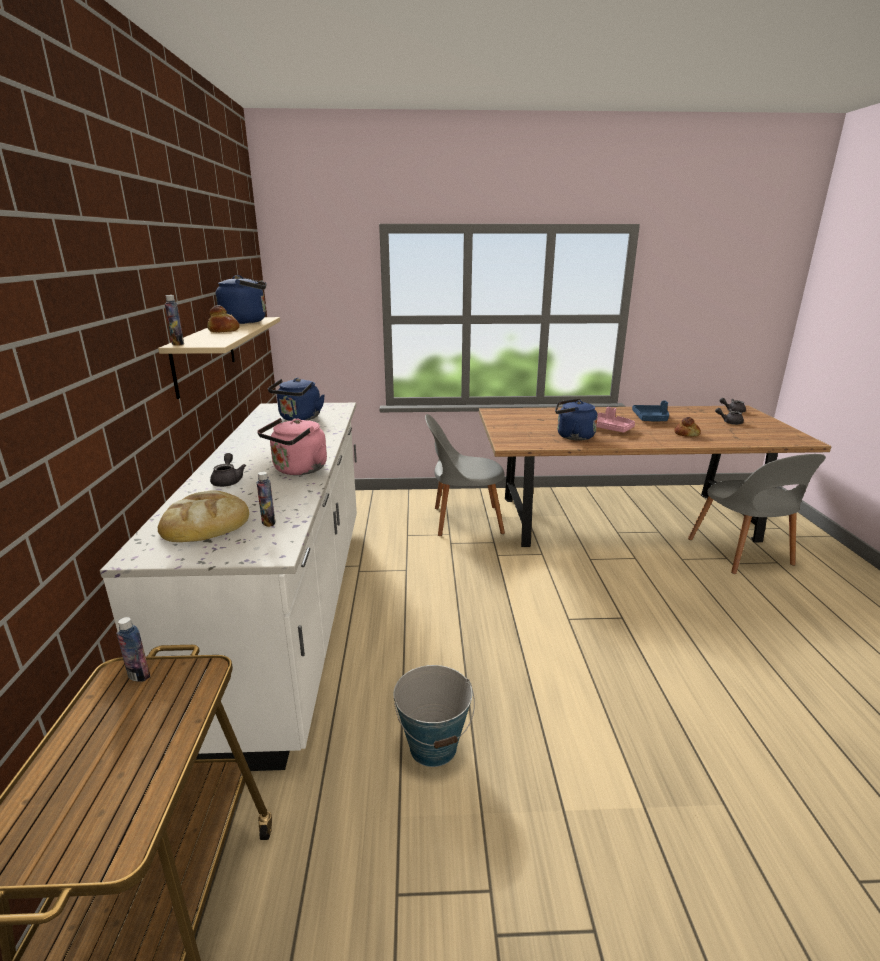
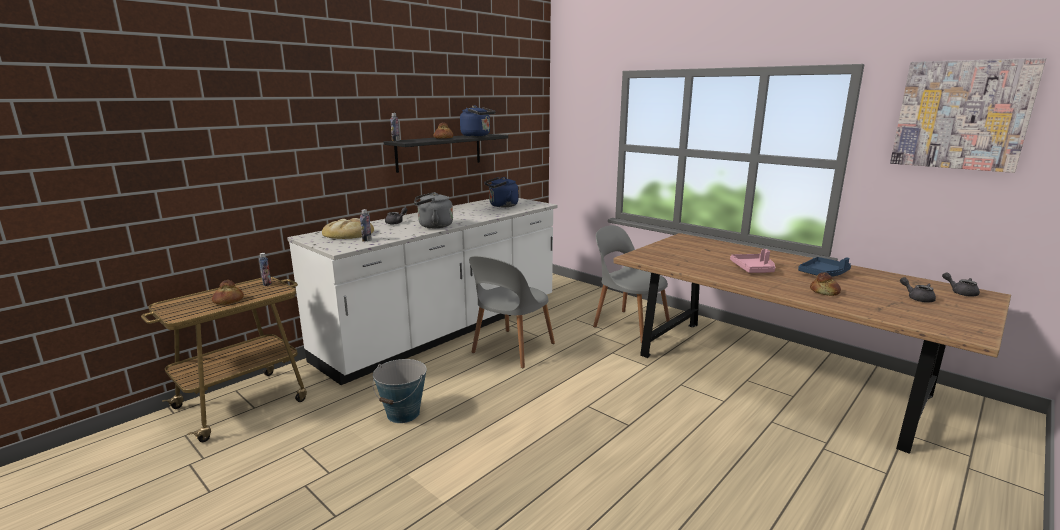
camera: 45 degrees right, 5 degrees down
(142, 748) = (228, 301): none -> bread
(205, 354) = (439, 152): beige shelf -> black shelf
(298, 470) = (433, 226): pink kettle -> grey kettle
(572, 436) = (700, 265): blue kettle -> none
(709, 269) = (961, 115): none -> picture
(741, 554) = (854, 448): grey chair -> grey chair (511, 349)

